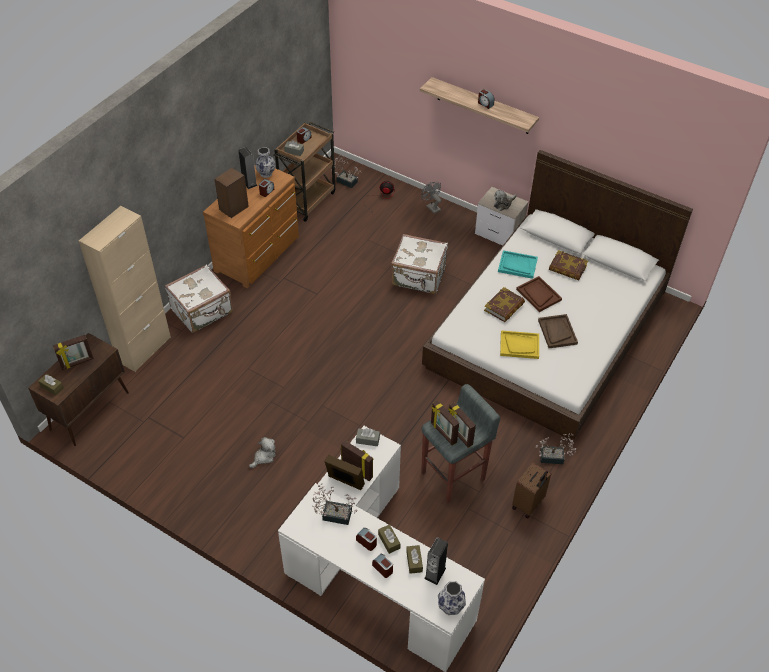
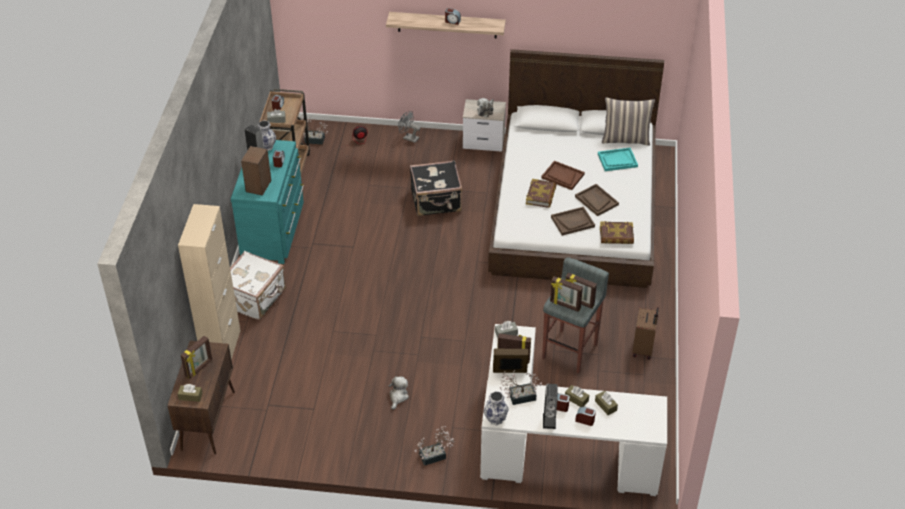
camera: 25 degrees left, 5 degrees down
(259, 254) = (274, 230): brown dresser -> turquoise dresser
(419, 277) = (436, 201): white suitcase -> black suitcase
(435, 573) = (627, 407): speaker -> speaker (549, 421)
(451, 607) = (655, 426): vase -> vase (496, 419)
(517, 265) = (529, 158): turquoise tray -> turquoise tray (617, 160)
(519, 345) = (572, 222): yellow tray -> brown tray
(554, 457) = (642, 306): potted plant -> potted plant (435, 455)
(567, 268) = (573, 147): book -> book (616, 235)
(627, 278) = (626, 139): none -> pillow

